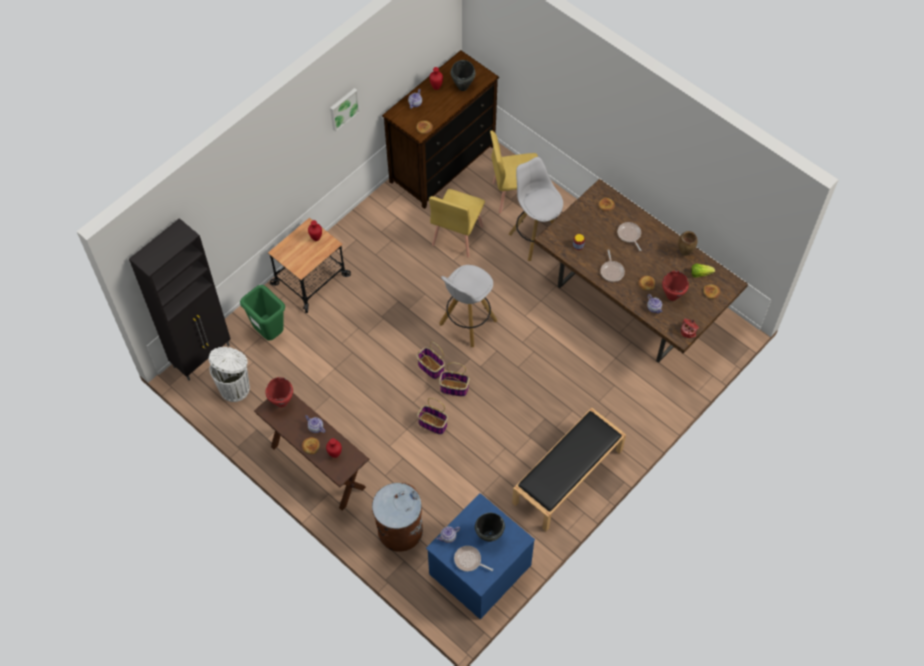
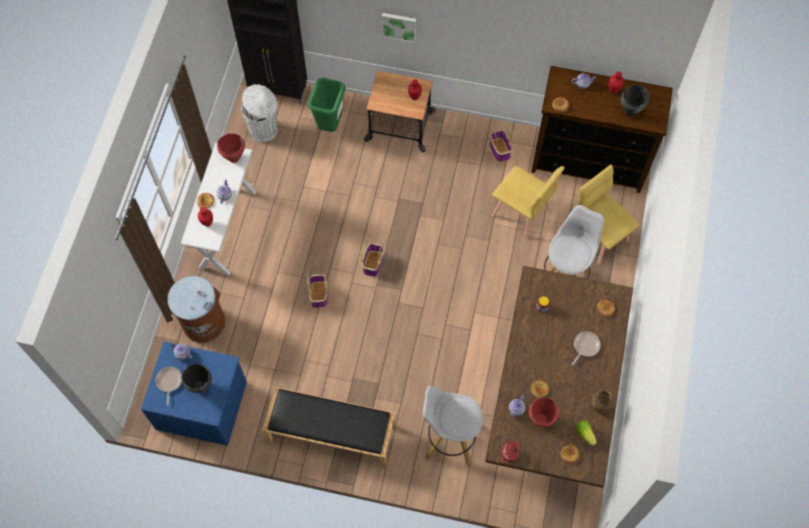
camera: 60 degrees right, 5 degrees up
(318, 466) = (228, 229): brown console table -> white console table
(343, 108) = (507, 22): picture -> picture (399, 26)
(453, 388) = (363, 292): basket -> basket (499, 150)
(457, 235) = (521, 213): yellow chair -> yellow chair turned 135 degrees counterclockwise
(467, 323) = (436, 269): white stool -> white stool (449, 439)
(612, 271) = (533, 351): frying pan -> none

